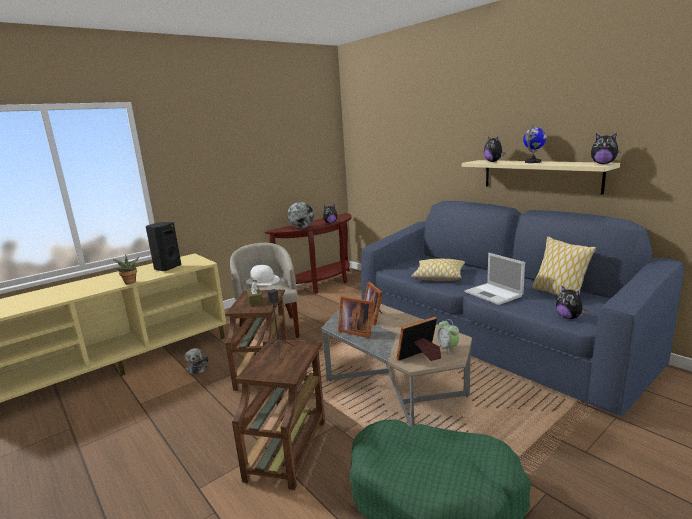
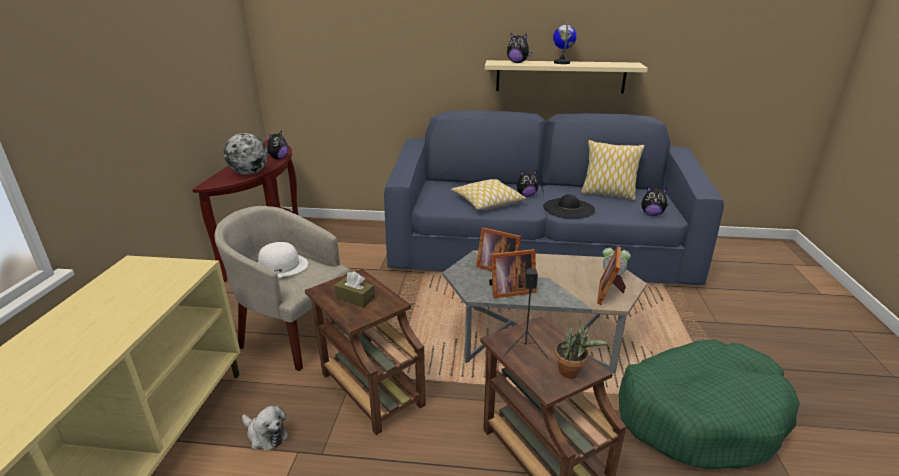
camera: 45 degrees left, 10 degrees up
(130, 283) = (113, 349): potted plant -> potted plant (572, 372)
(167, 267) = (130, 296): black speaker -> none
(494, 294) = (568, 208): laptop -> black hat
(603, 164) = (634, 64): plush toy -> plush toy (526, 195)

